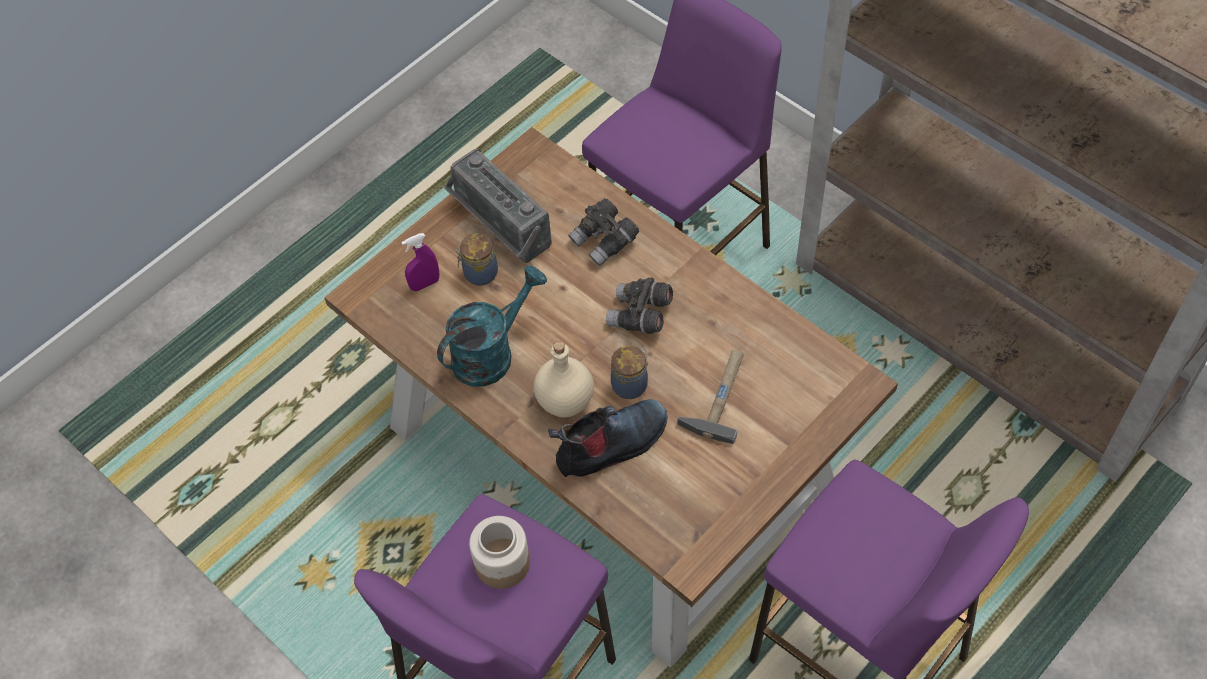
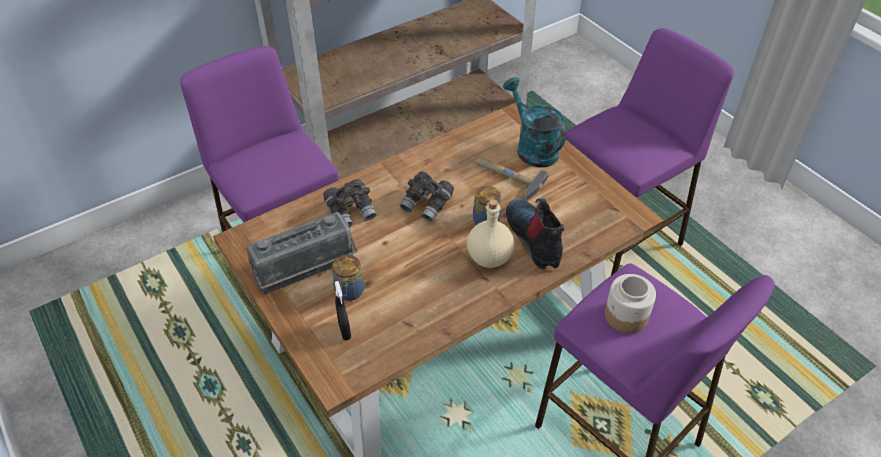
camera: 80 degrees left, 10 degrees down
(425, 284) = (344, 330): purple spray bottle -> black spray bottle
(491, 353) = (431, 296): turquoise watering can -> turquoise watering can (532, 147)

